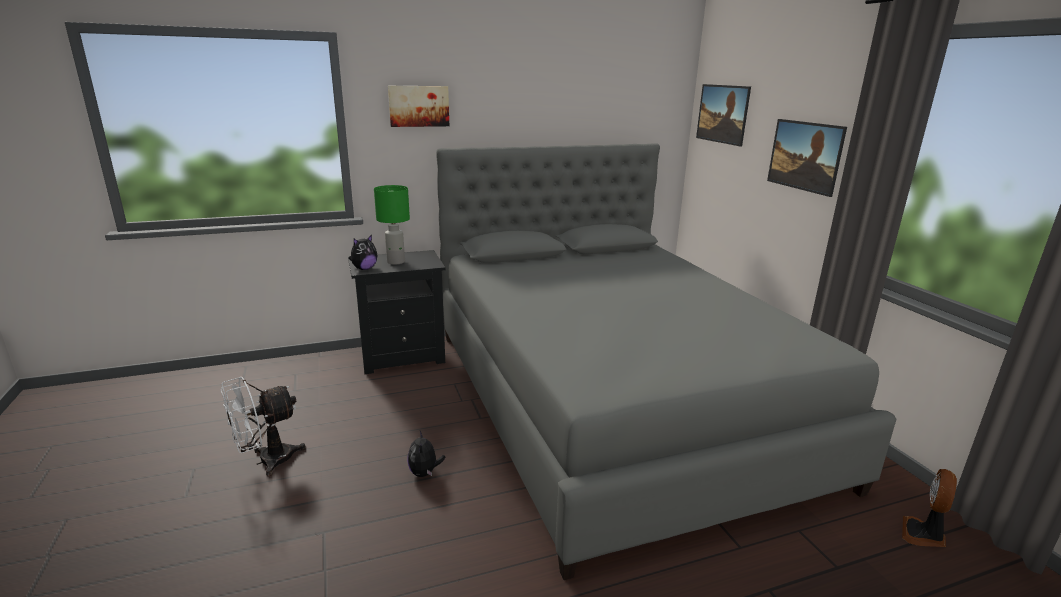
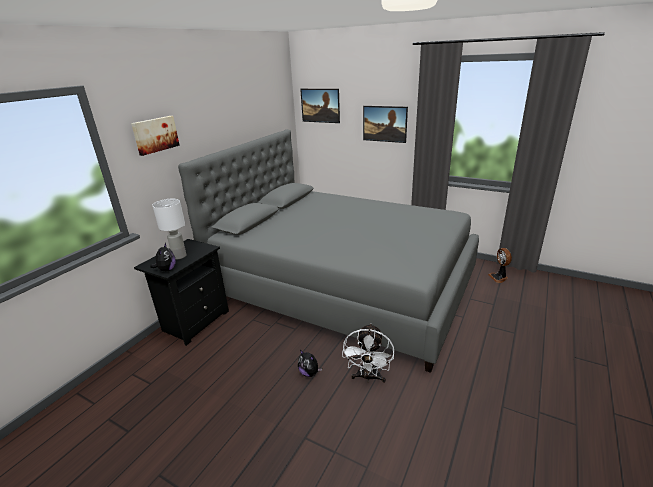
camera: 40 degrees left, 5 degrees up
(267, 461) = (206, 432): white fan -> white fan (368, 377)
(396, 262) = (179, 256): green table lamp -> white table lamp

